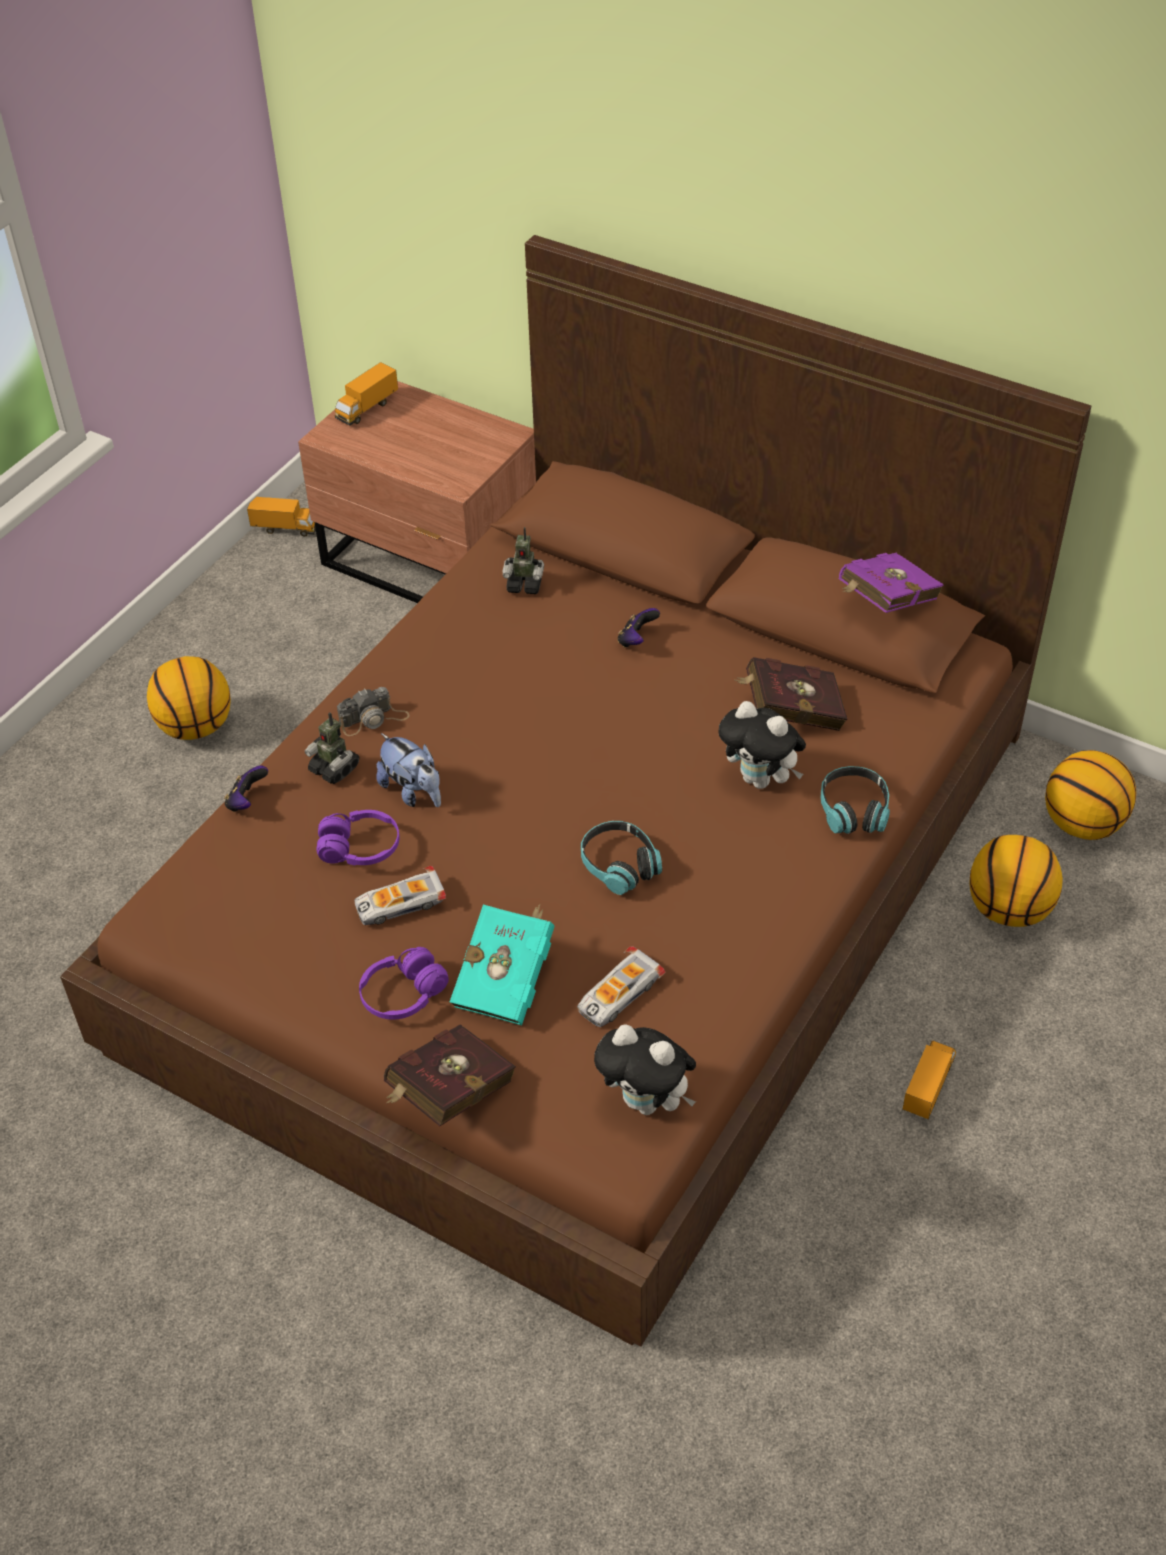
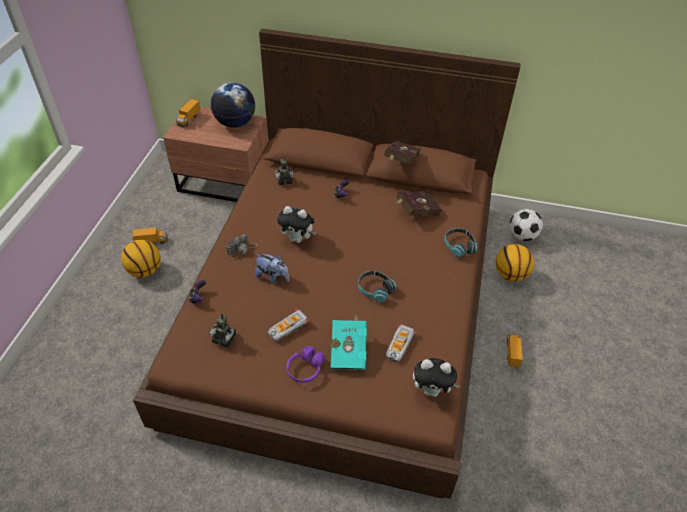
camera: 20 degrees left, 0 degrees up
(285, 529) = (155, 179): toy truck -> toy truck (151, 241)
(334, 769) = (233, 274): toy robot -> toy robot (224, 338)
(360, 848) = (259, 307): purple headphones -> none
(447, 1094) = (344, 410): red book -> red book (400, 162)
(463, 434) = (235, 123): none -> globe
(761, 780) = (417, 241): plush toy -> plush toy (298, 239)
(883, 603) = (441, 161): purple book -> none
(1082, 824) = (522, 236): basketball -> football

